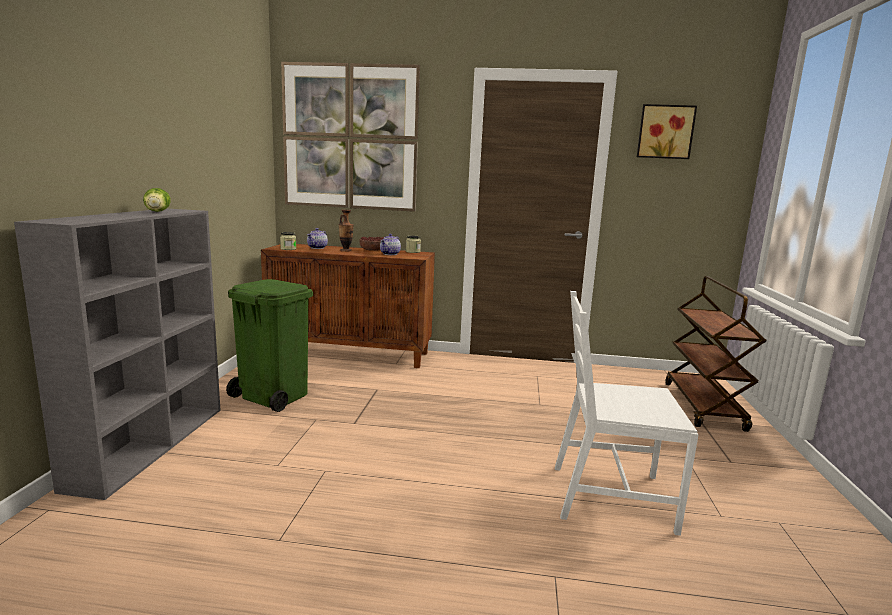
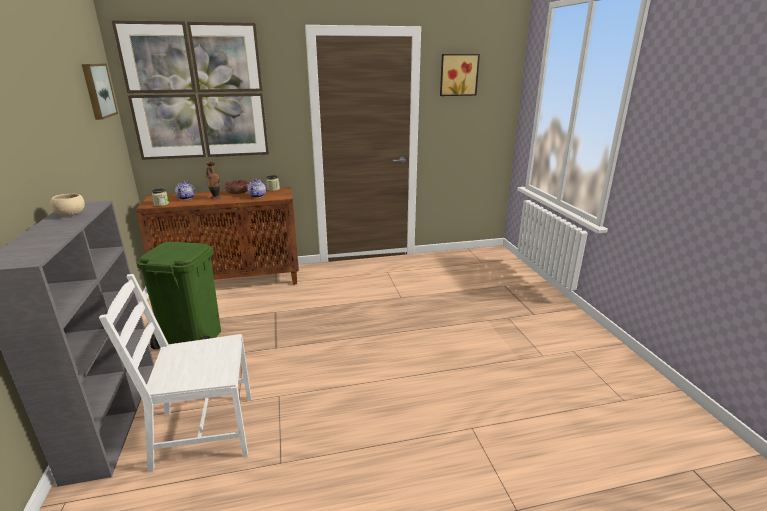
camera: 20 degrees left, 10 degrees up
(157, 212) = (71, 215): lettuce -> beige bowl
(248, 123) = (97, 90): none -> picture
(610, 497) = (478, 361): white chair -> white chair (203, 433)
(704, 406) = (503, 274): brown cart -> none

